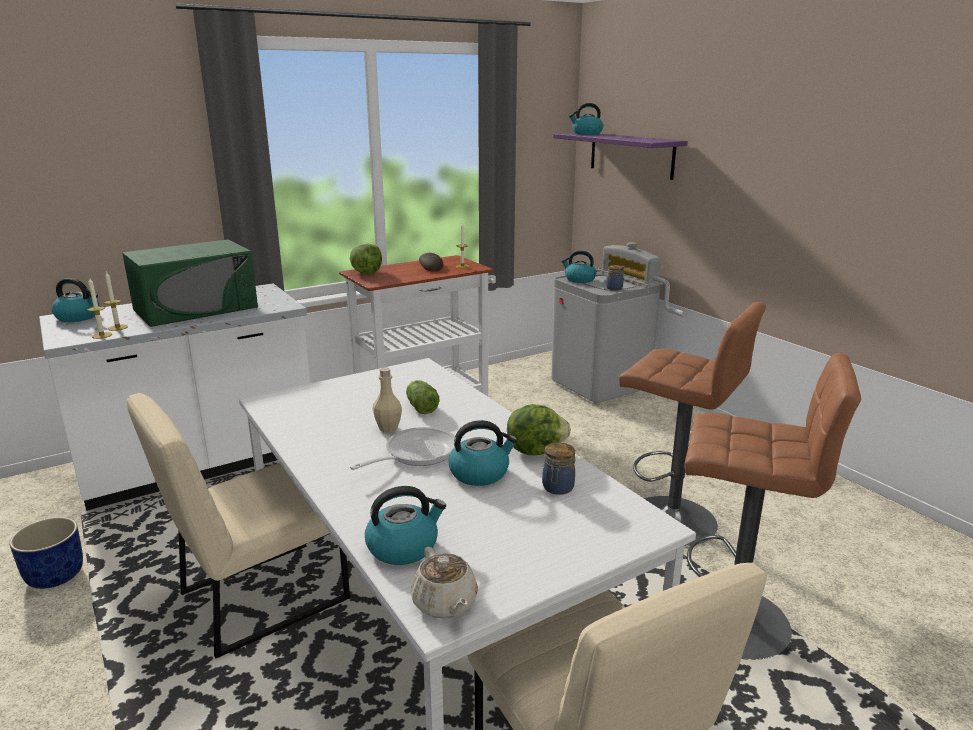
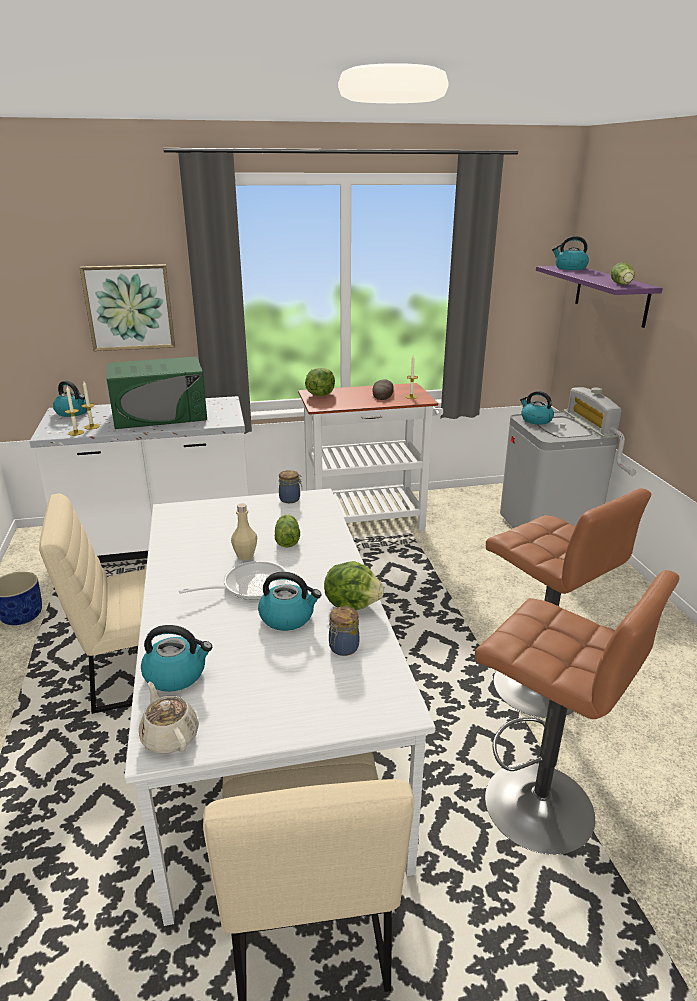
camera: 20 degrees right, 5 degrees up
(135, 189) = (129, 307): none -> picture
(445, 603) = (170, 736): beige teapot -> beige teapot turned 150 degrees clockwise
(615, 288) = (565, 435): jar -> jar (290, 499)
(652, 140) = (622, 284): none -> lettuce

